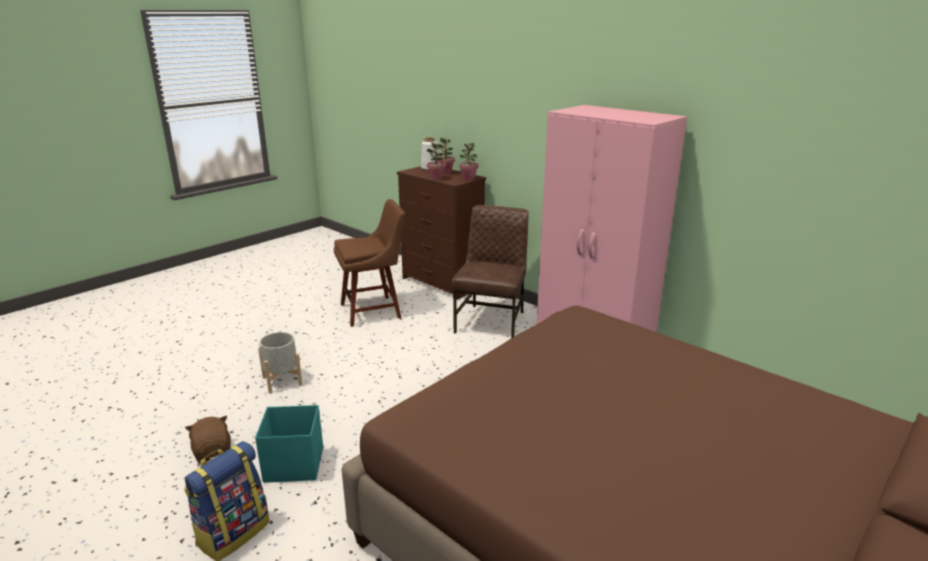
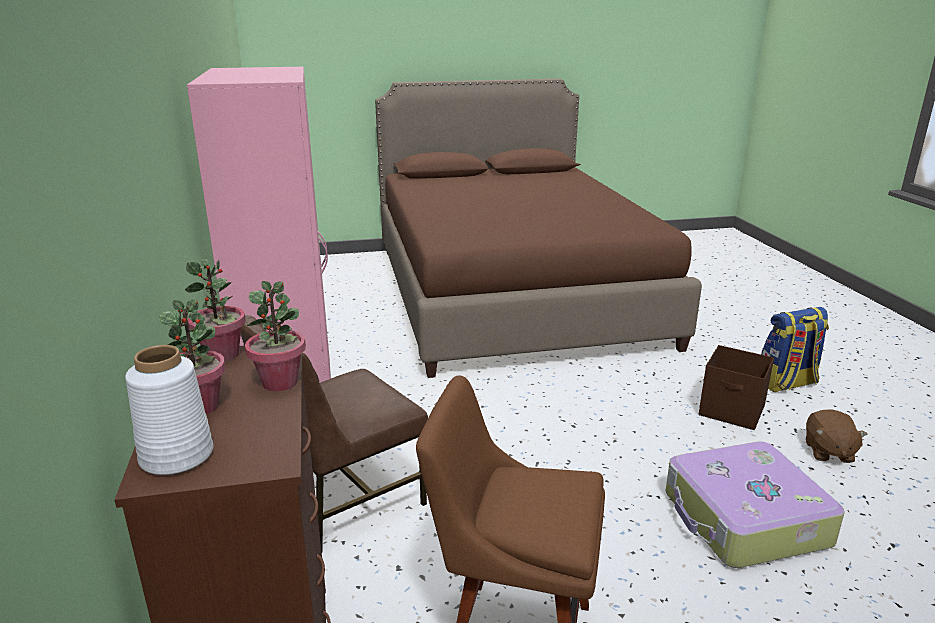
camera: 145 degrees left, 0 degrees up
(282, 381) = (744, 520): grey planter -> suitcase
(293, 464) = (732, 411): turquoise storage box -> brown storage box

